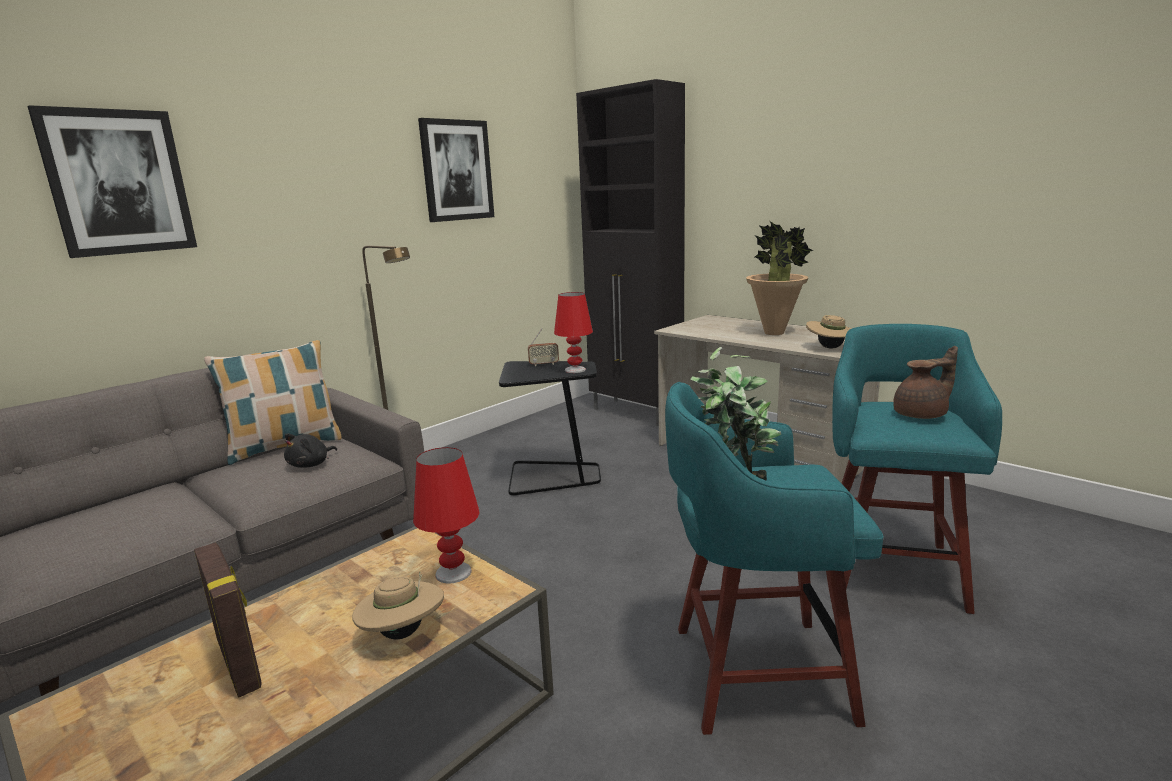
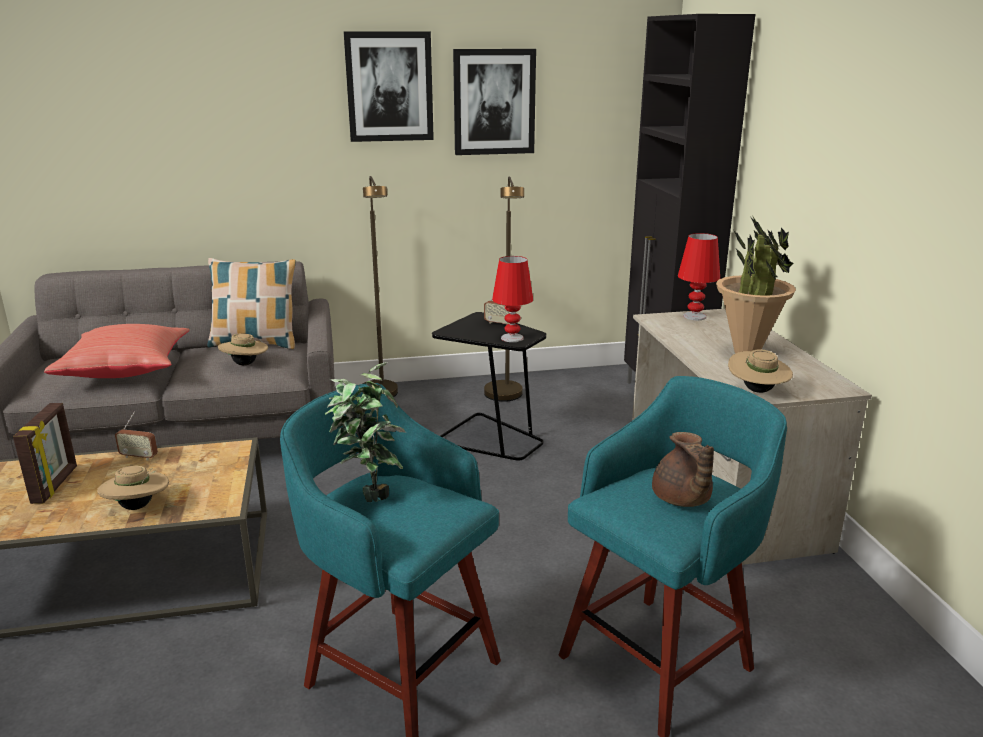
camera: 35 degrees right, 5 degrees up
(118, 183) = (176, 112): picture -> picture (389, 87)
(154, 513) = (126, 370): none -> red pillow
(311, 464) = (245, 364): black plush toy -> beige hat
(311, 589) = (139, 457): none -> radio
(453, 572) = (216, 481): red table lamp -> red table lamp (695, 316)
(518, 445) = (505, 398): none -> brown floor lamp
(922, 415) = (681, 499): brown teapot -> brown teapot turned 60 degrees clockwise

